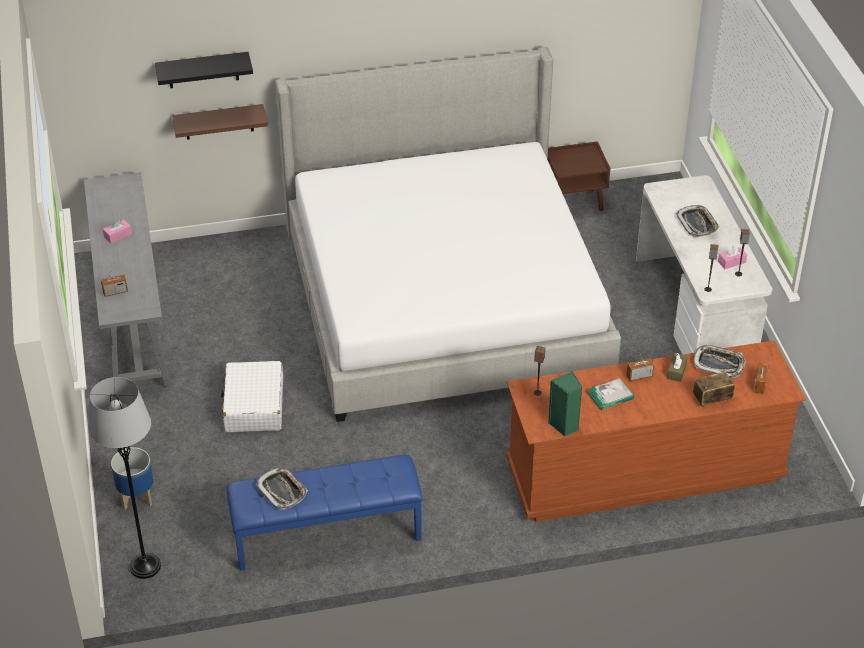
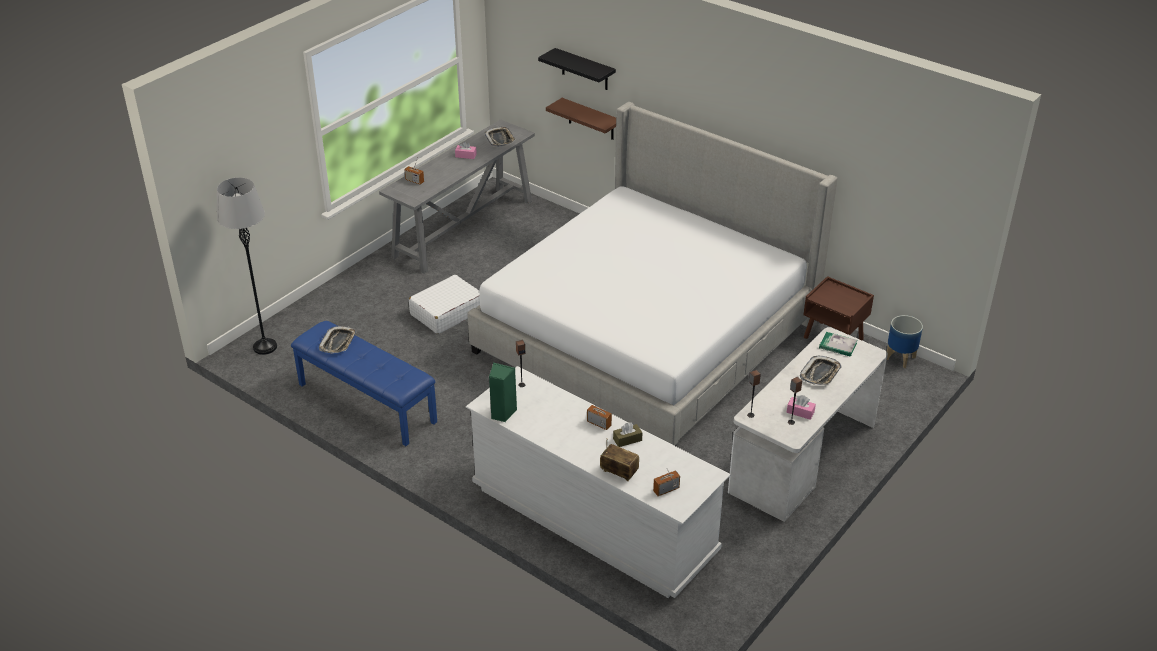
camera: 50 degrees right, 5 degrees down
(137, 497) = (318, 312): planter -> planter (901, 358)
(610, 396) = (560, 420): book -> book (838, 345)
(644, 472) = (593, 520): brown dresser -> white dresser
(718, 364) = (663, 457): tray -> tray (500, 139)

